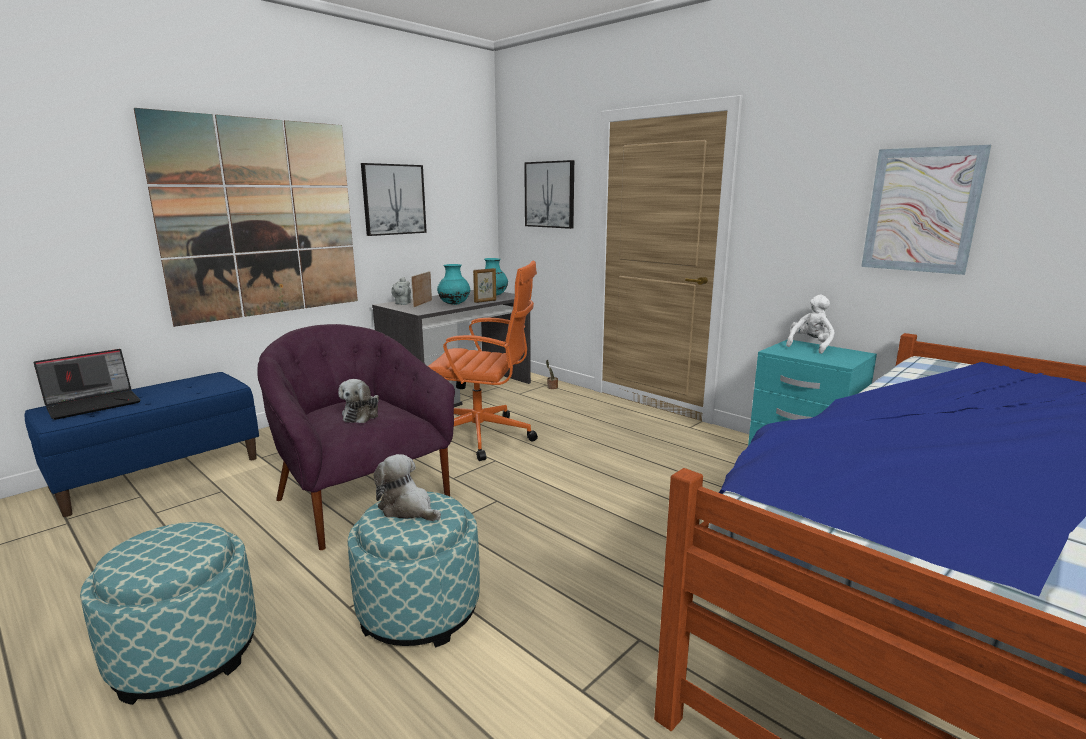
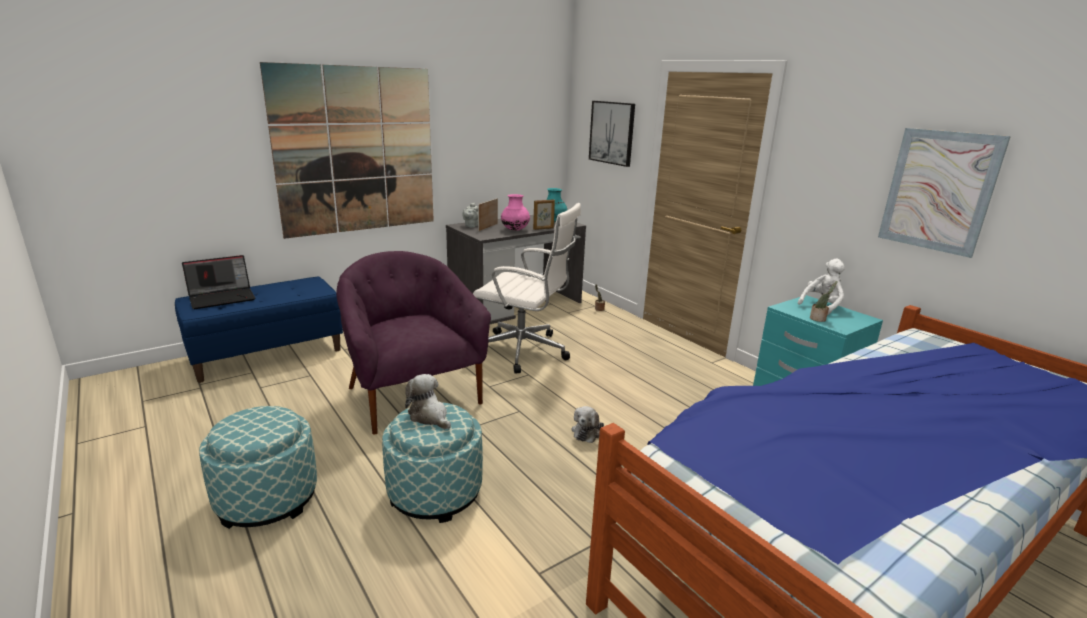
camera: 10 degrees right, 5 degrees up
(362, 414) = (414, 330): plush toy -> plush toy (587, 431)
(393, 199) = (470, 133): picture -> none
(454, 304) = (515, 230): turquoise vase -> pink vase
(483, 437) = (524, 351): orange office chair -> white office chair
(816, 358) = (819, 319): none -> potted plant

